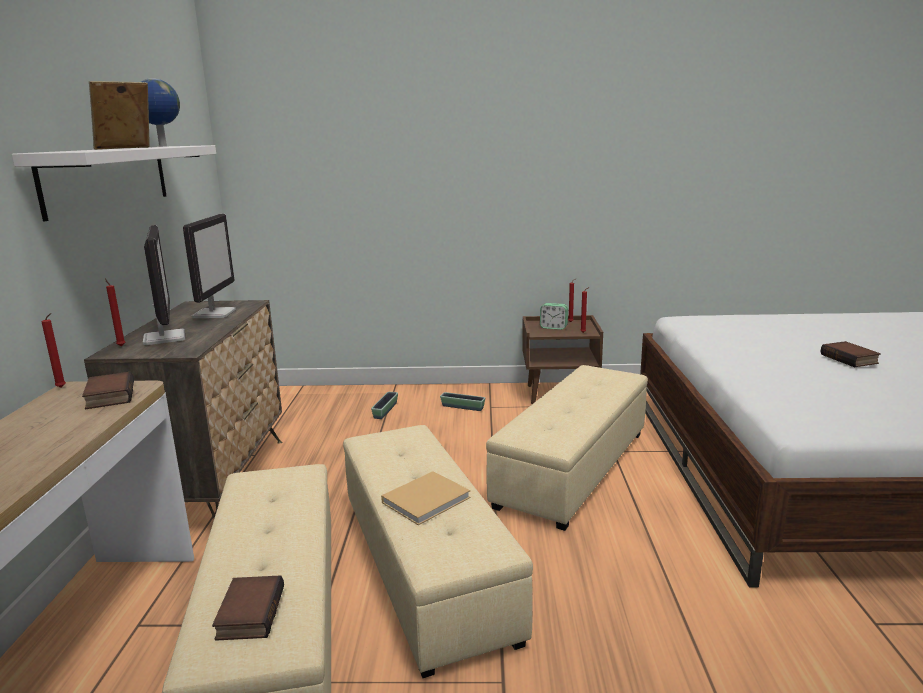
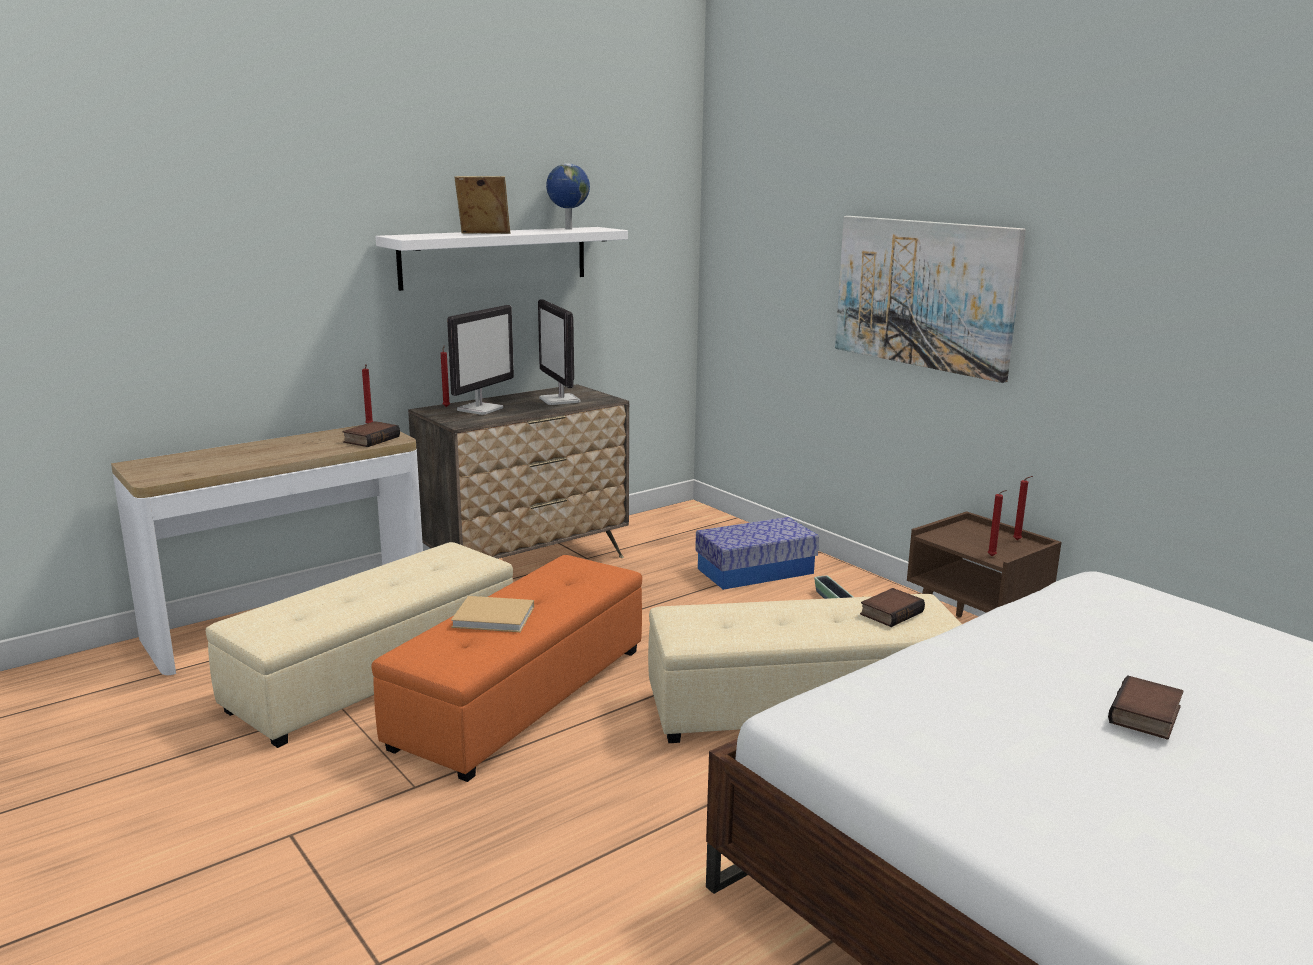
camera: 50 degrees right, 0 degrees up
(214, 313) = (560, 400): monitor -> monitor turned 105 degrees clockwise
(249, 613) = (286, 615): book -> book (890, 612)
(385, 410) = (755, 571): planter -> storage box
(424, 567) = (521, 696): beige ottoman -> orange ottoman
(465, 174) = (923, 294): none -> picture
(553, 327) = (974, 537): alarm clock -> none

